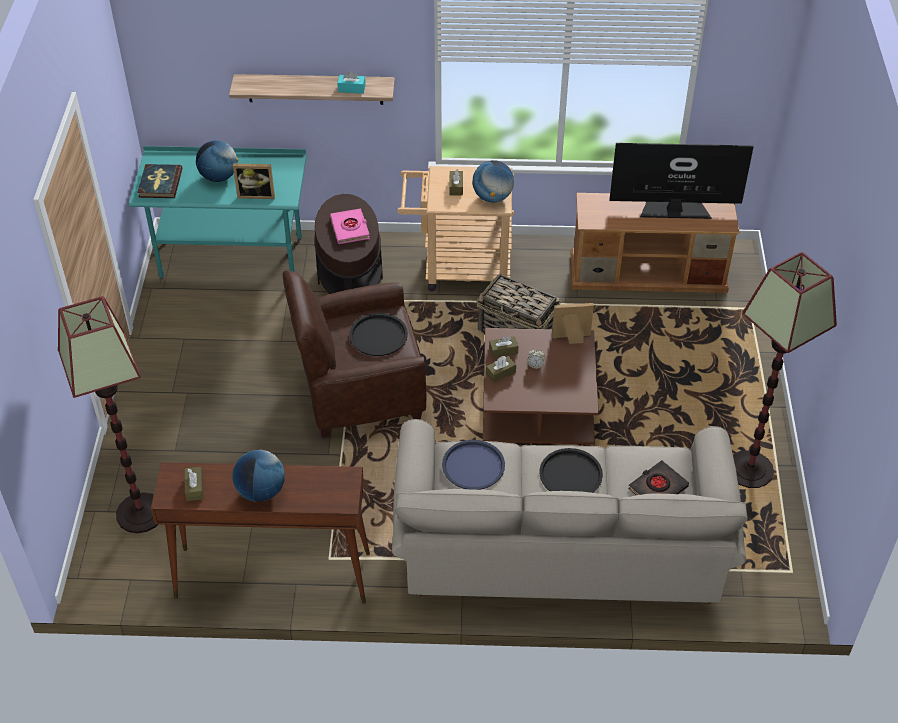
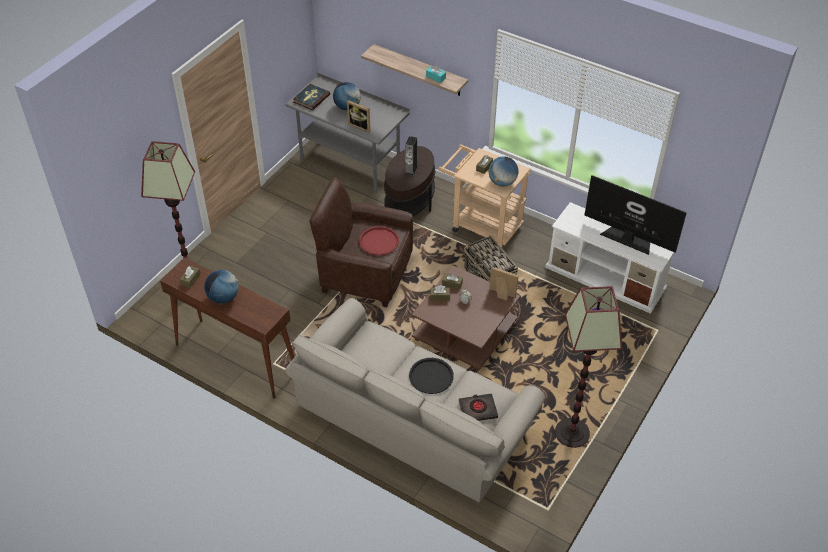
camera: 30 degrees right, 0 degrees up
(232, 258) = (350, 163): turquoise desk -> grey desk
(350, 229) = (411, 170): pink book -> speaker
(378, 335) = (379, 241): black tray -> red tray
(473, 466) = (375, 344): blue tray -> none
(649, 272) = (606, 277): brown tv stand -> white tv stand

